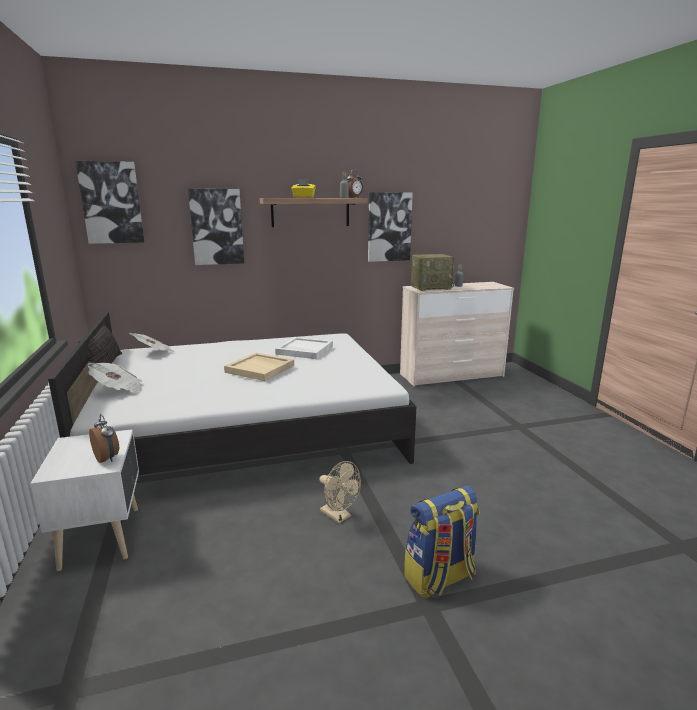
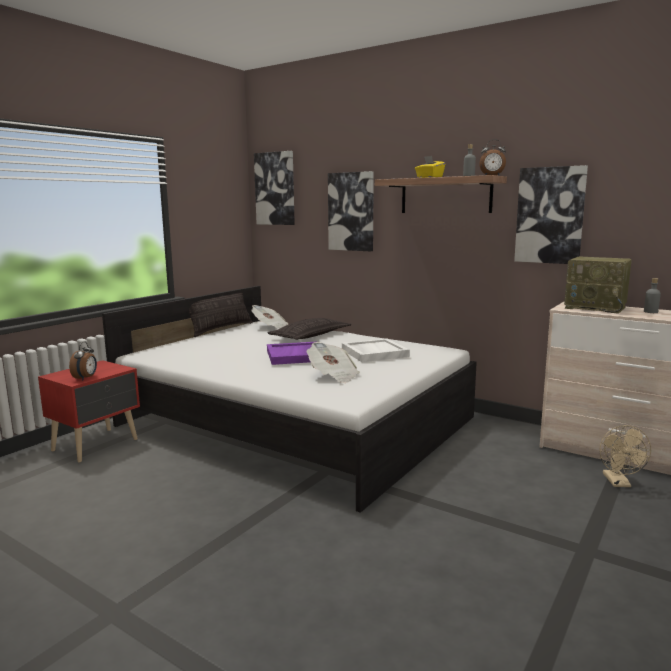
camera: 50 degrees right, 5 degrees down
(103, 536) = (97, 445): white nightstand -> red nightstand
(118, 389) = (186, 343): newspaper -> newspaper (333, 376)
(215, 350) = (310, 335): none -> pillow
(260, 369) = (296, 356): beige tray -> purple tray
(339, 516) = (212, 512): beige fan -> beige fan (619, 483)
(440, 578) = (163, 604): backpack -> none

